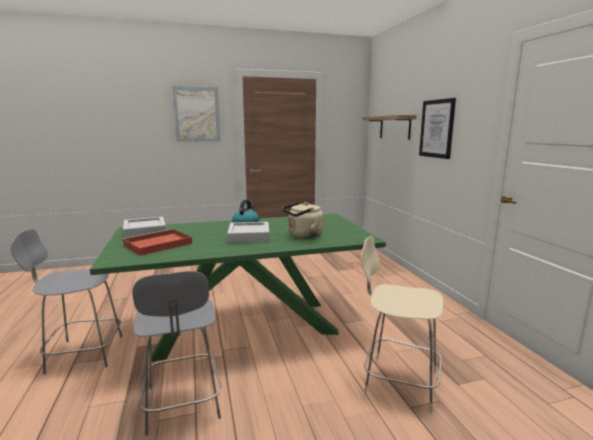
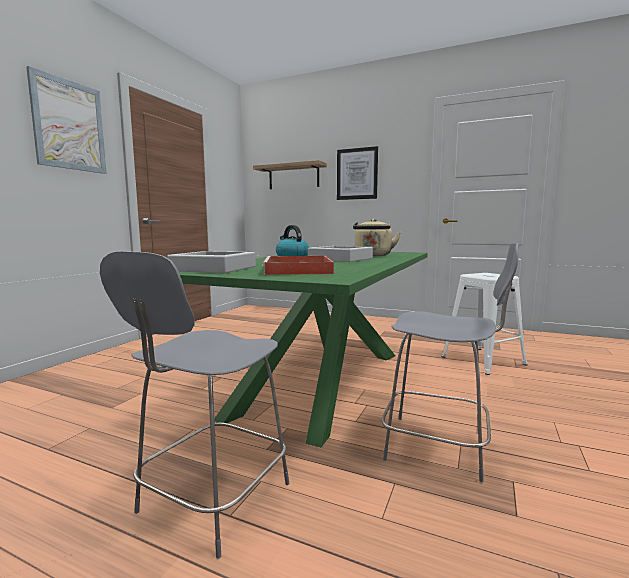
camera: 50 degrees left, 5 degrees down
(398, 381) = (481, 360): beige chair -> white stool

